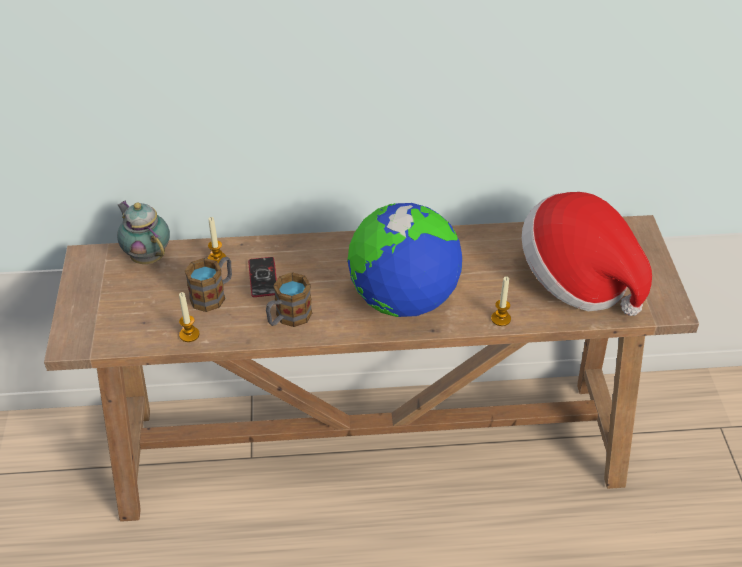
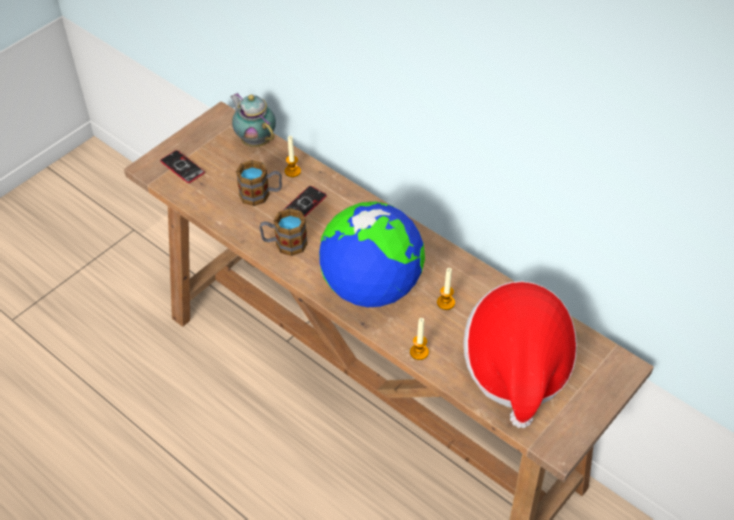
camera: 45 degrees right, 5 degrees up
(106, 321) = (182, 167): none -> phone
(147, 256) = (255, 140): teapot -> teapot turned 45 degrees counterclockwise
(189, 334) = (215, 211): candle -> candle (445, 303)

